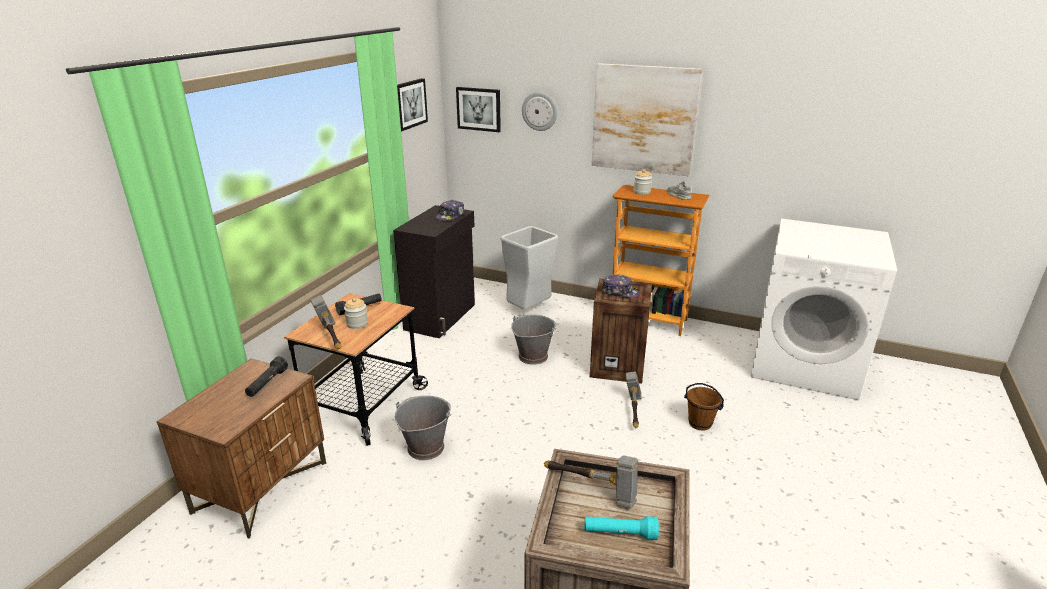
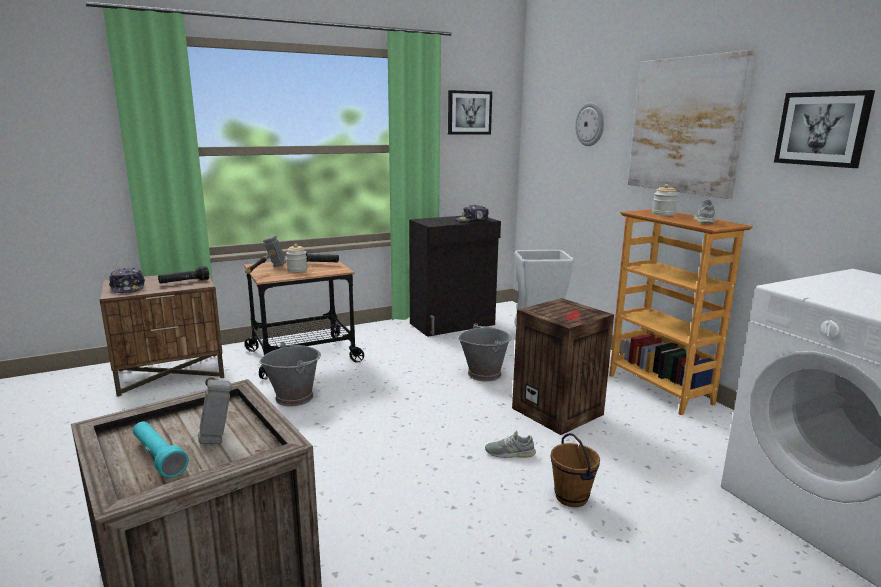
camera: 40 degrees right, 10 degrees down
(479, 109) = (544, 126): picture -> picture (822, 129)
(620, 292) = (560, 311): cap -> cap (128, 288)
(633, 412) = (510, 453): hammer -> grey shoe

